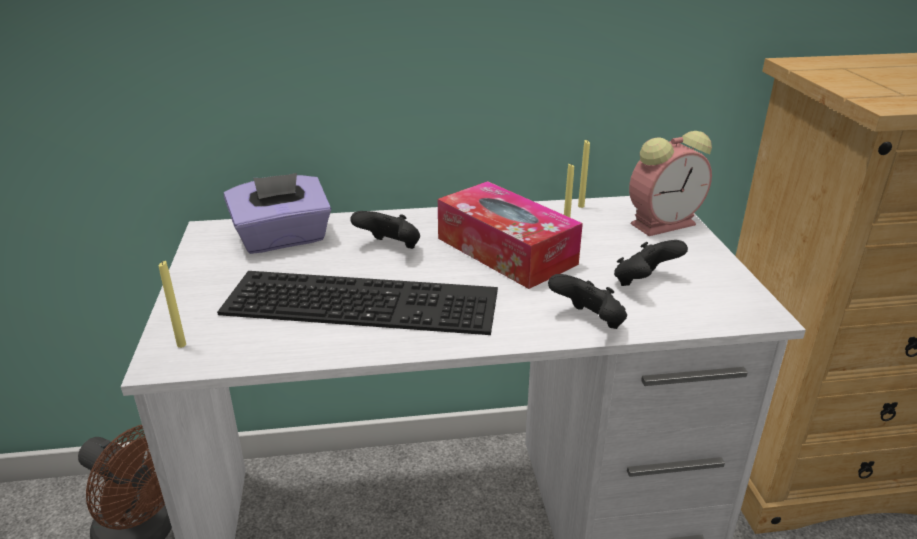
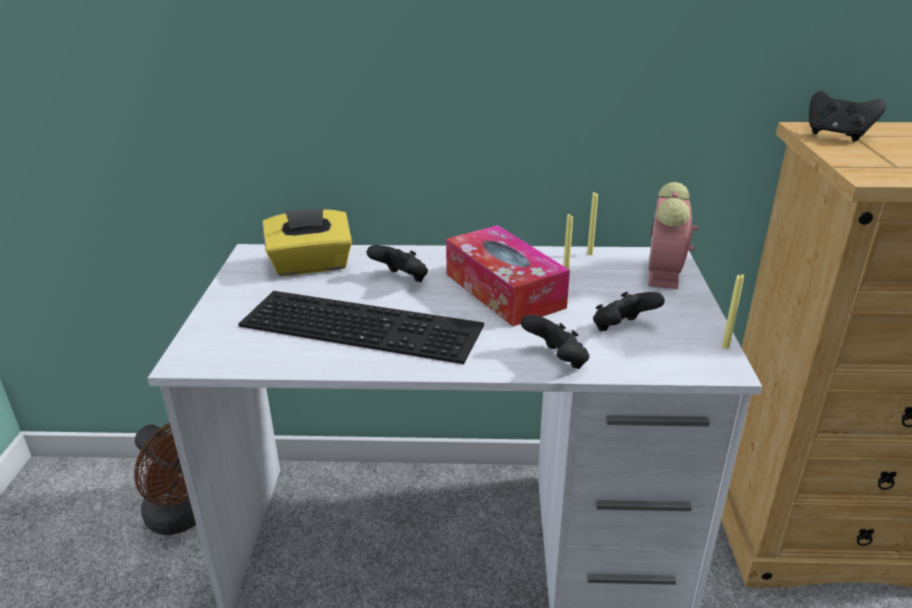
camera: 10 degrees right, 0 degrees up
(181, 345) = (203, 349): yellow candle -> yellow candle (725, 347)
(283, 239) = (311, 265): purple tissue box -> yellow tissue box
(664, 223) = (664, 276): alarm clock -> alarm clock turned 120 degrees clockwise
(829, 68) = (837, 135): none -> black game controller

